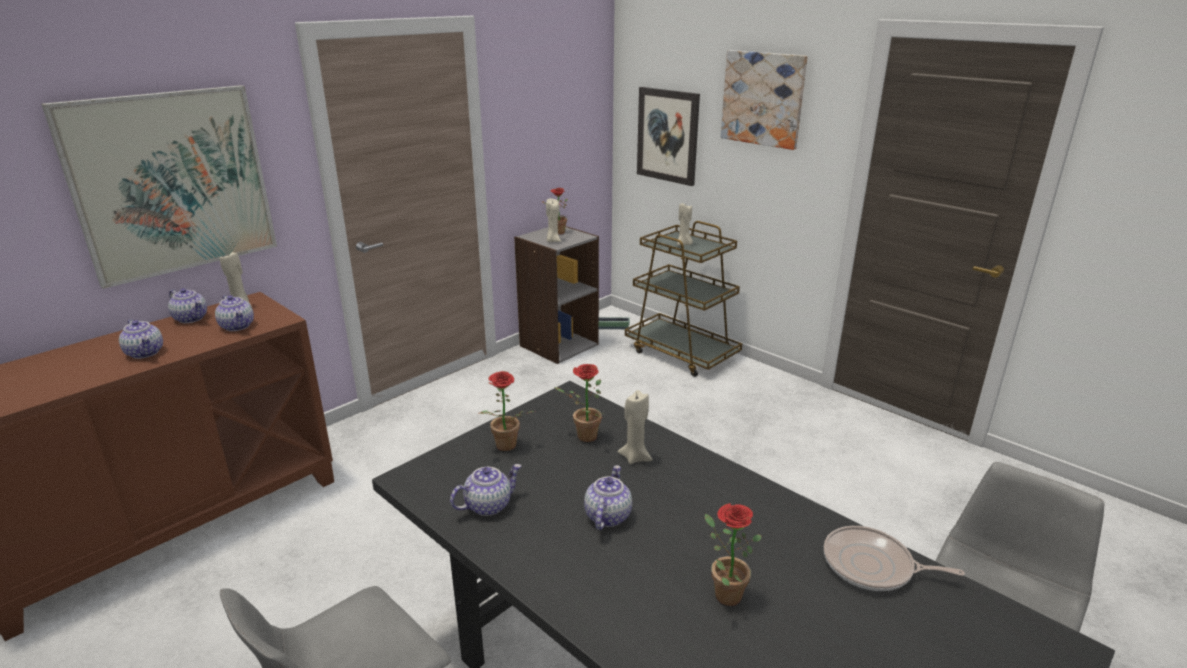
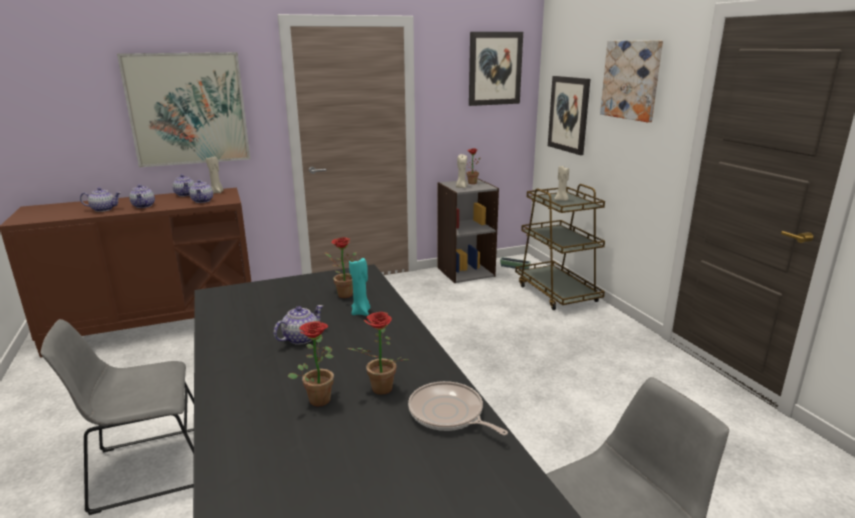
camera: 25 degrees right, 5 degrees down
(488, 505) = (239, 316): teapot -> teapot (104, 209)
(504, 448) = (286, 290): potted plant -> potted plant (378, 391)
(568, 80) = (495, 68): none -> picture
(635, 457) = (361, 312): beige candle -> turquoise candle

